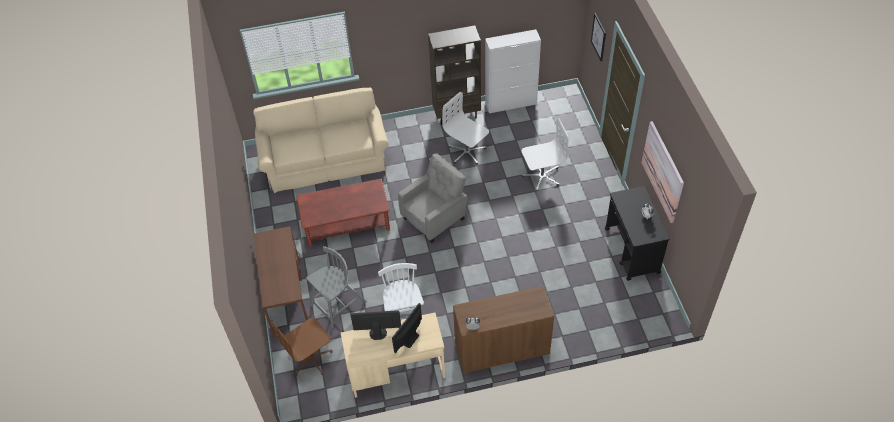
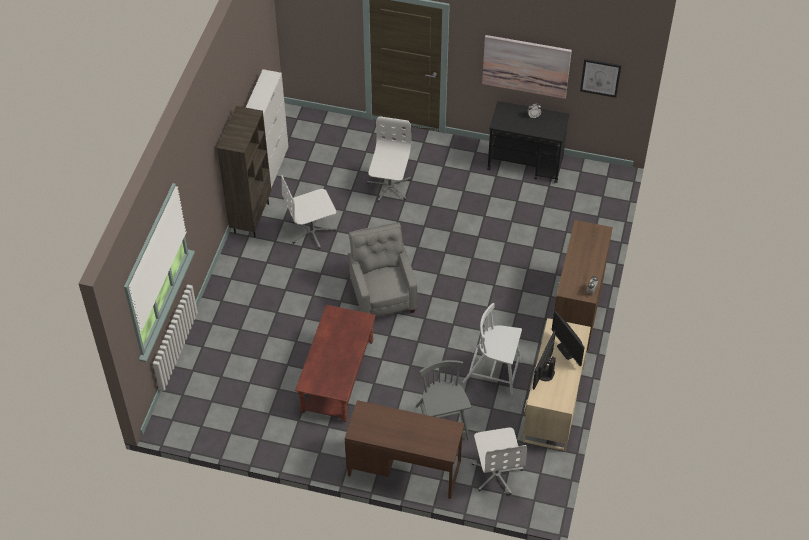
camera: 65 degrees left, 0 degrees up
(310, 359) = (497, 473): brown office chair -> white office chair
(325, 161) = (229, 362): beige sofa -> none
(598, 37) = (326, 25): picture -> picture (600, 77)

